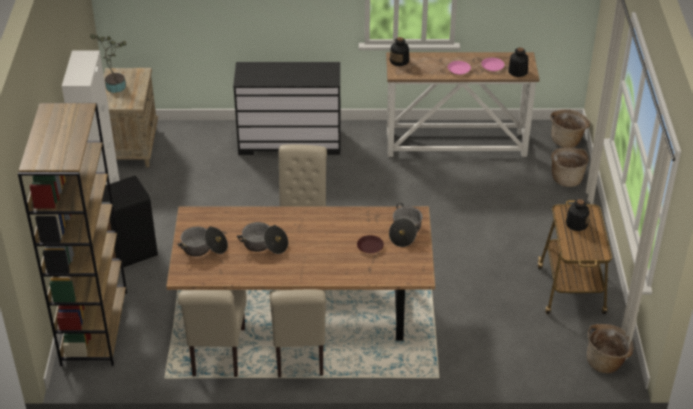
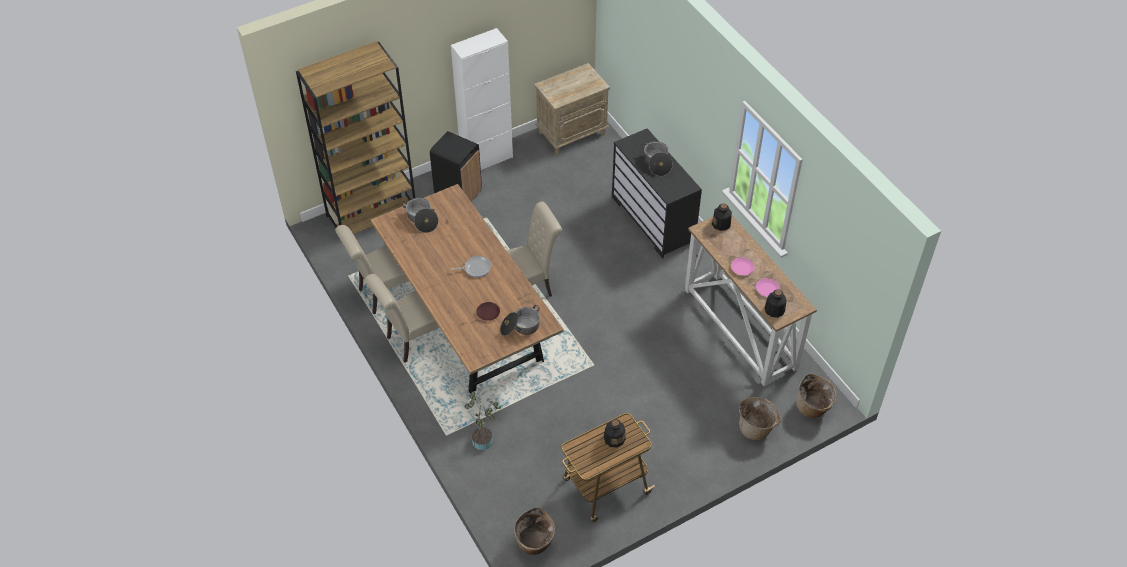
camera: 60 degrees right, 10 degrees up
(115, 85) = (571, 79): potted plant -> potted plant (484, 439)
(264, 245) = (447, 251): cooking pot -> cooking pot (657, 163)
(305, 234) = (476, 268): none -> frying pan

